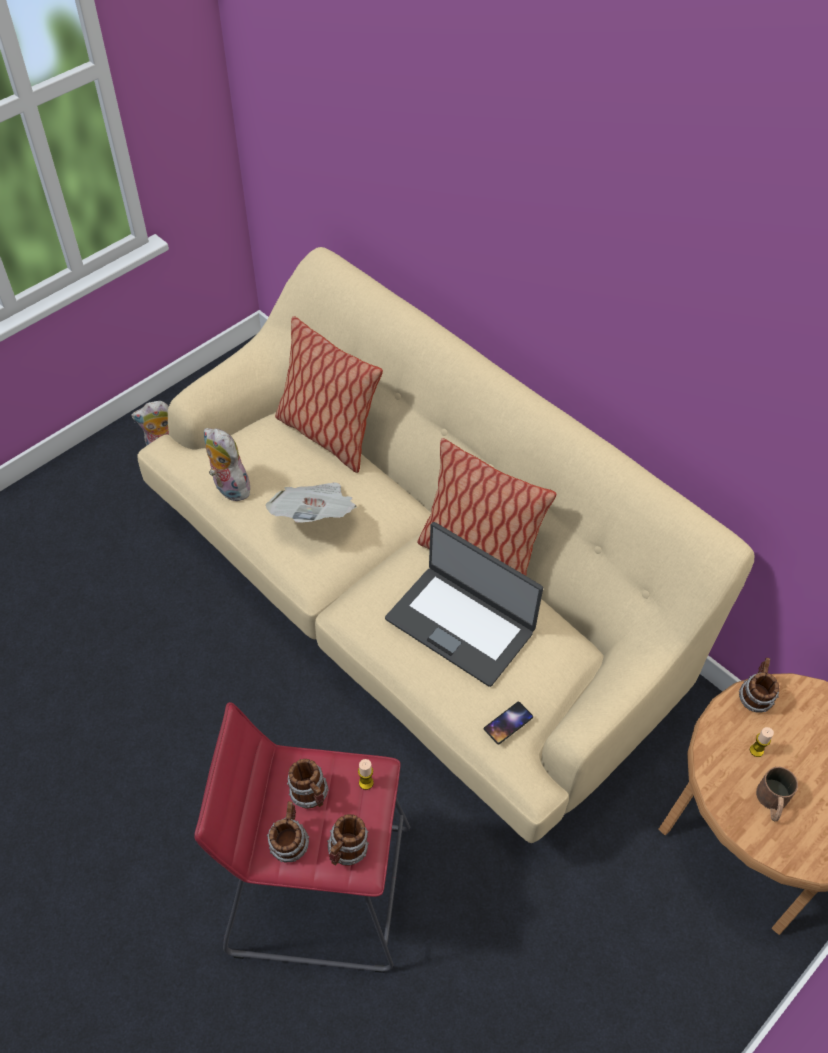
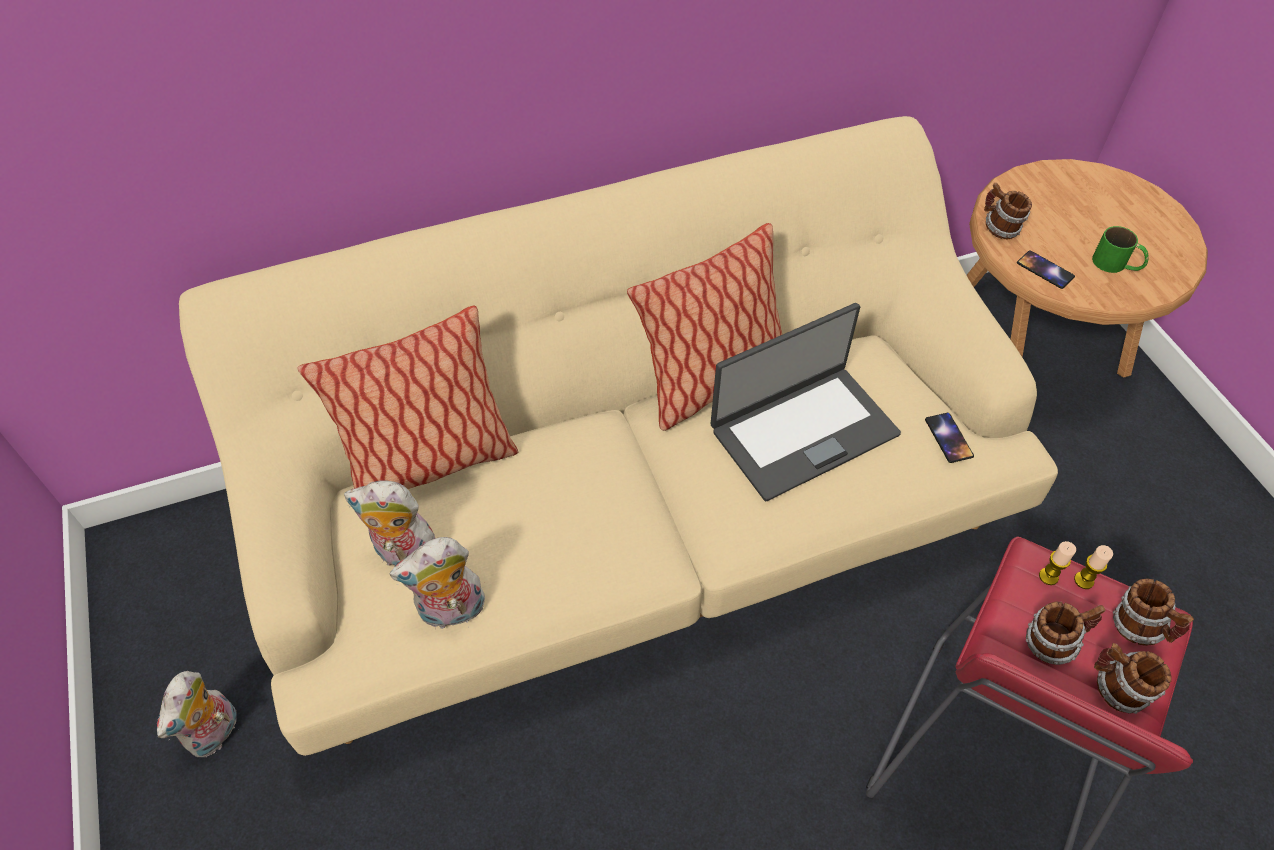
camera: 65 degrees left, 0 degrees up
(255, 449) = (404, 555): none -> plush toy
(315, 516) = (564, 522): newspaper -> none
(724, 743) = (1045, 270): none -> phone
(756, 750) = (1058, 252): candle -> candle (1083, 580)
(772, 802) = (1117, 264): brown mug -> green mug

